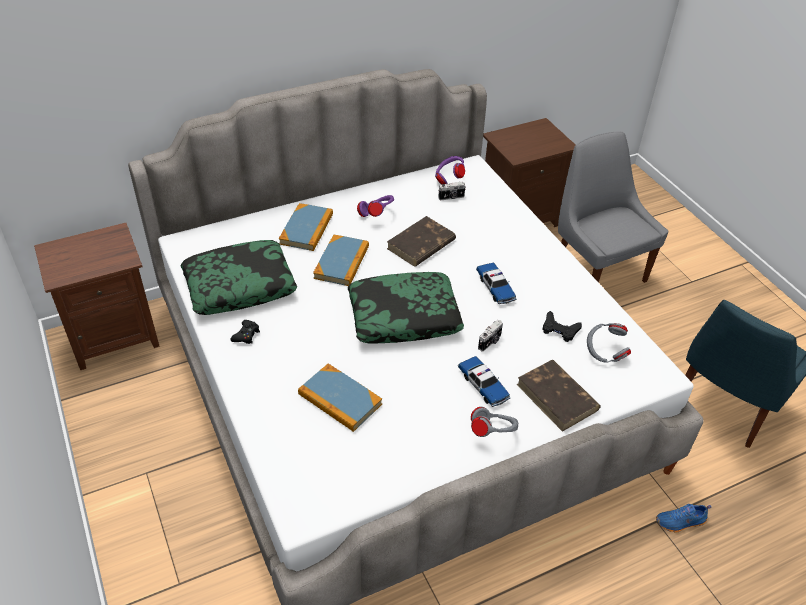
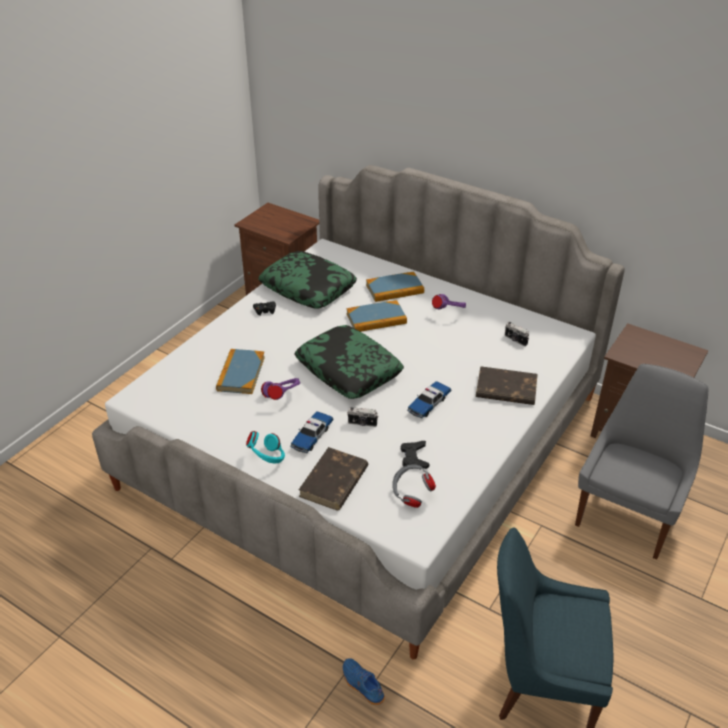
camera: 60 degrees right, 5 degrees down
(420, 245) = (437, 347): brown book -> brown book (505, 389)
(449, 179) = (538, 329): purple headphones -> purple headphones (282, 397)
(492, 432) = (267, 458): grey headphones -> turquoise headphones

